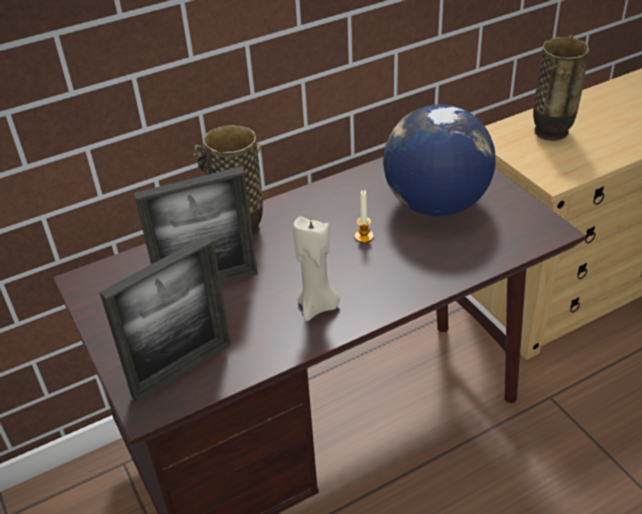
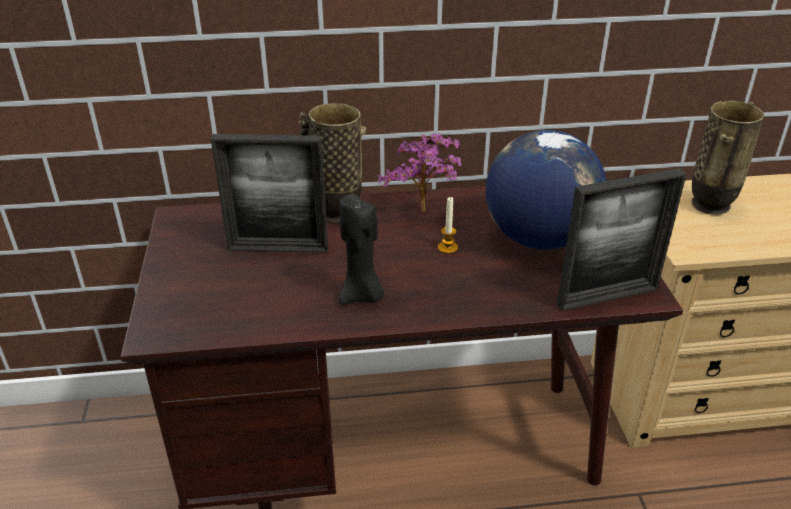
camera: 20 degrees right, 5 degrees down
(182, 370) = (205, 312): picture frame -> picture frame (607, 297)
(318, 306) = (362, 296): beige candle -> black candle
(322, 209) = (424, 214): none -> potted plant

